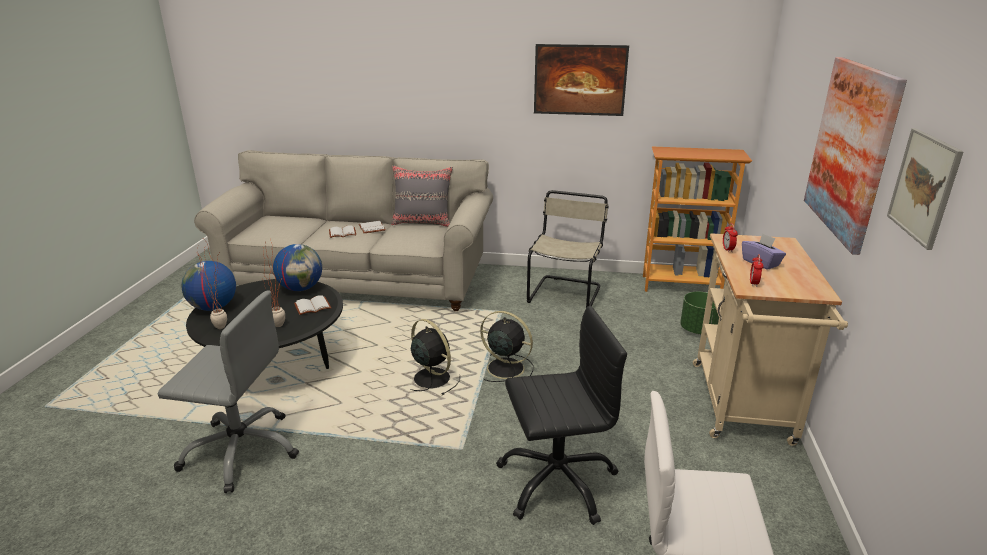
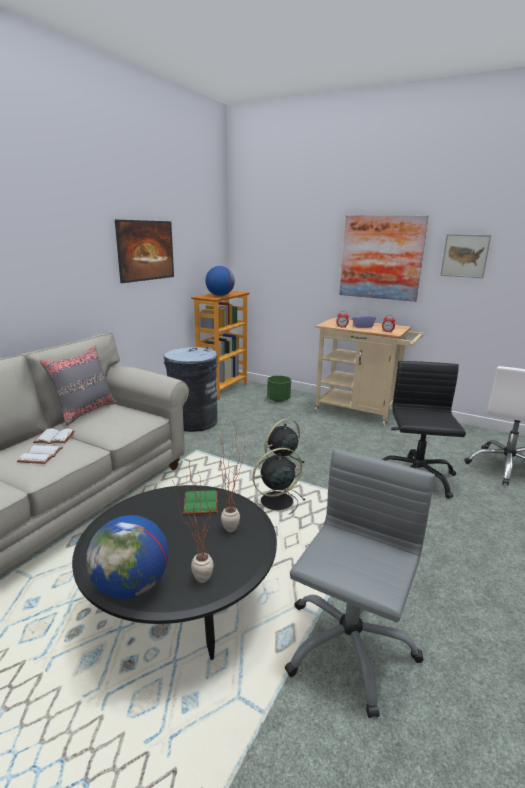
camera: 70 degrees left, 5 degrees down
(301, 288) = (144, 507): globe -> globe (220, 295)
(312, 307) = (202, 503): white book -> green book
(565, 293) = (193, 422): beige chair -> grey trash can

